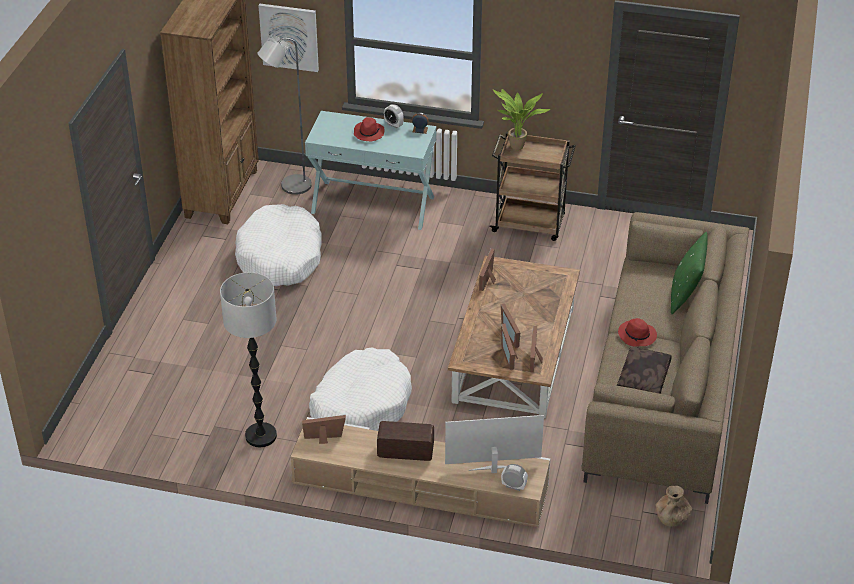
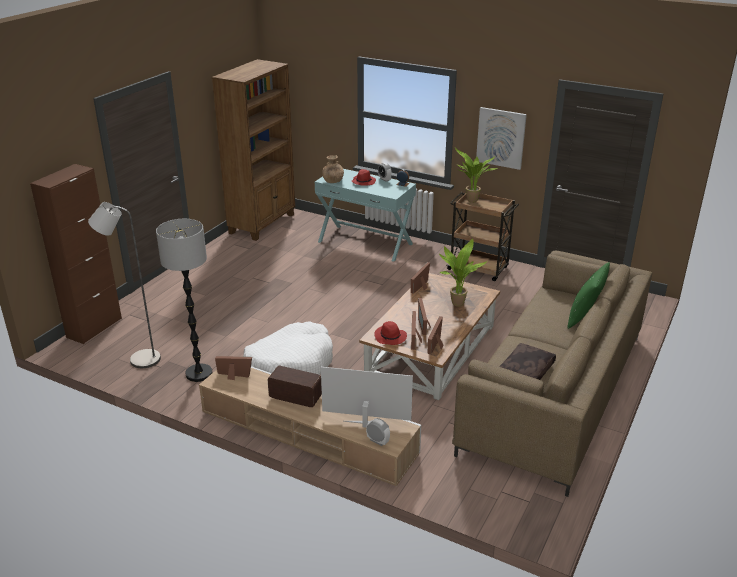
camera: 15 degrees right, 10 degrees down
(95, 396) = (94, 328): none -> brown cabinet
(280, 257) = (281, 264): white dog bed -> none
(289, 37) = (320, 109): picture -> picture (501, 138)
(290, 187) = (312, 226): grey floor lamp -> grey floor lamp (139, 360)
(536, 296) = (456, 303): none -> potted plant
(637, 336) = (531, 339): red hat -> red hat (390, 337)
(671, 519) = (527, 503): brown vase -> brown vase (333, 181)

